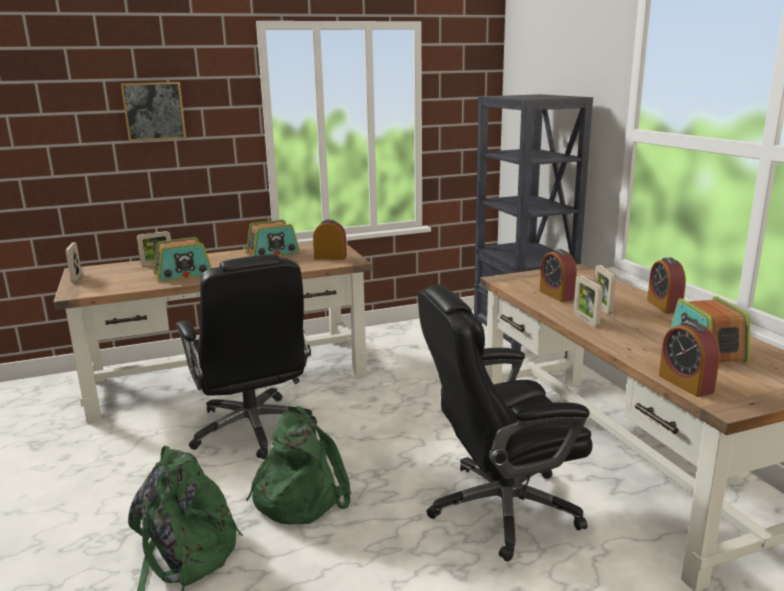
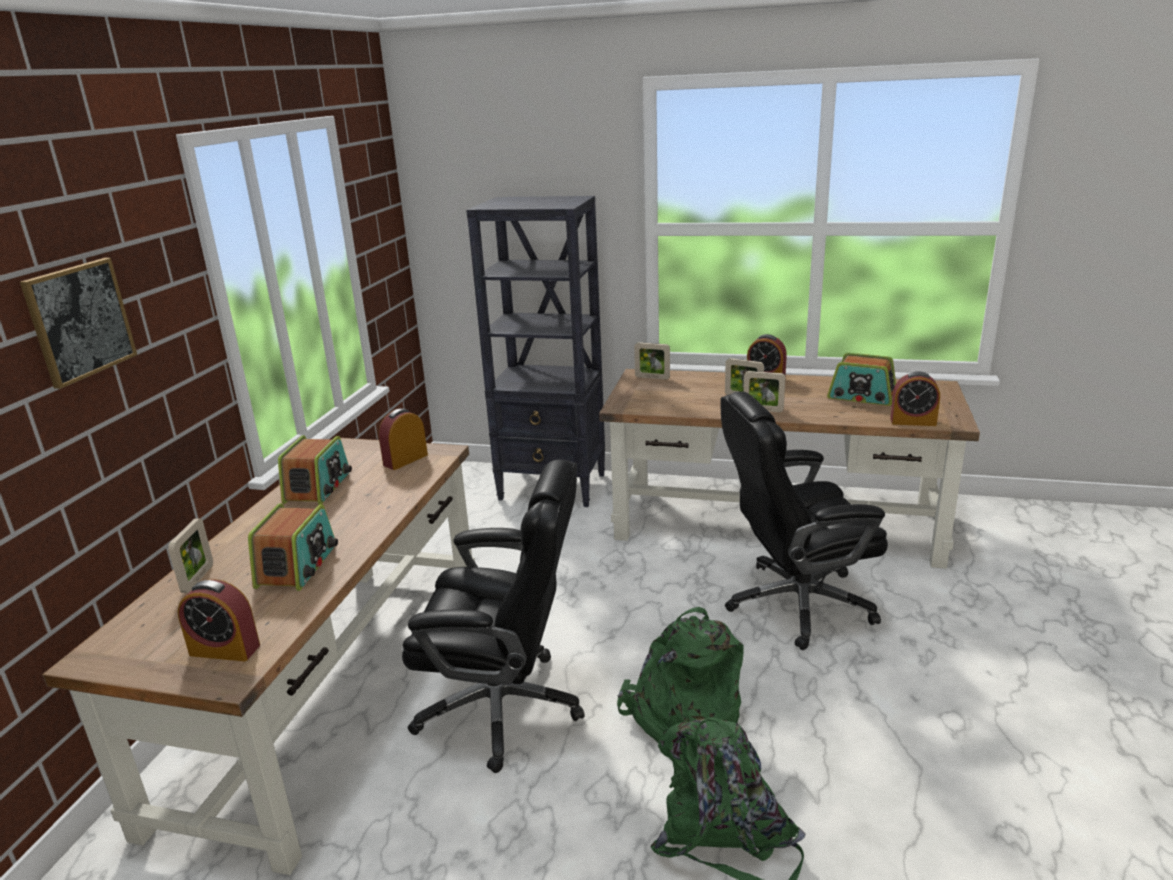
camera: 55 degrees left, 5 degrees up
(76, 278) = (137, 666): picture frame -> picture frame (652, 377)
(500, 508) = (796, 604): black office chair -> black office chair turned 60 degrees clockwise
(556, 295) = (692, 401): alarm clock -> alarm clock (225, 650)

